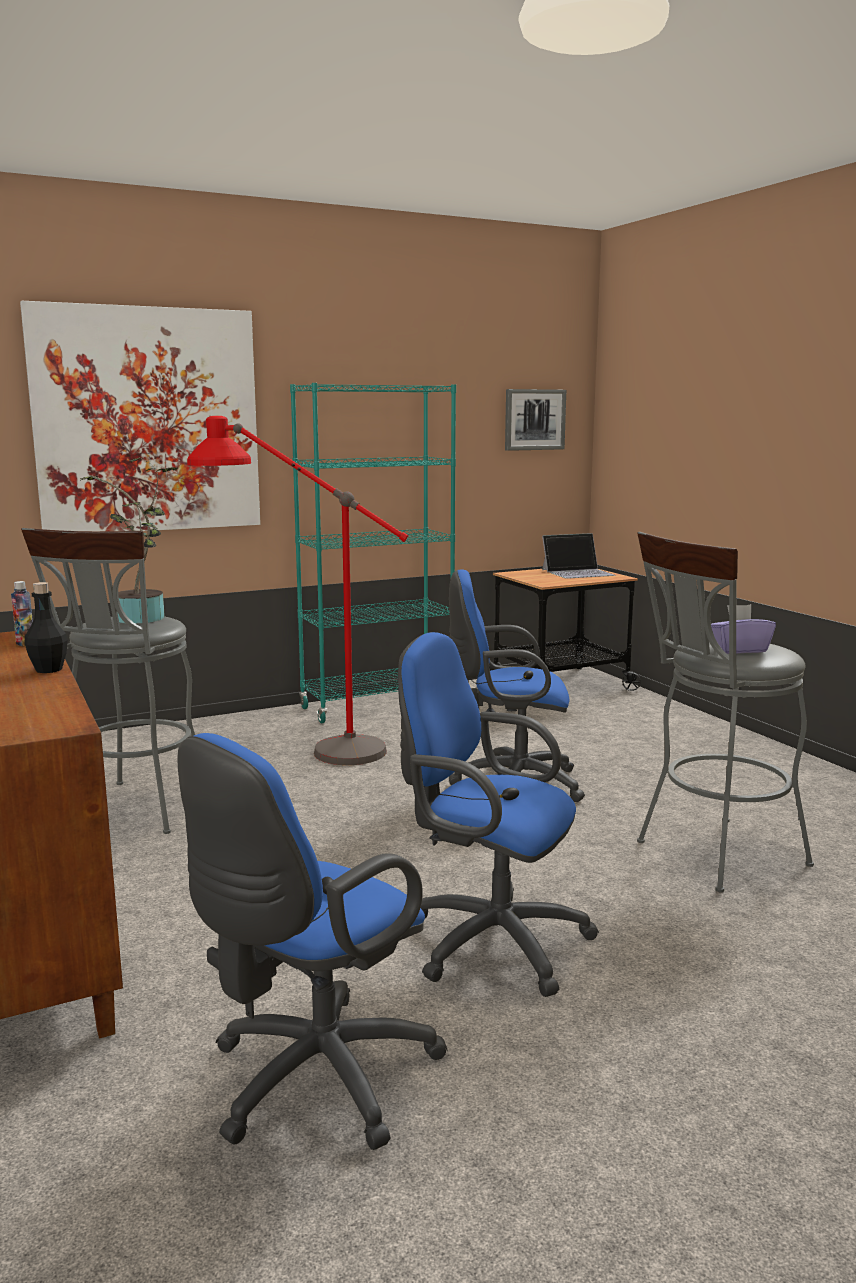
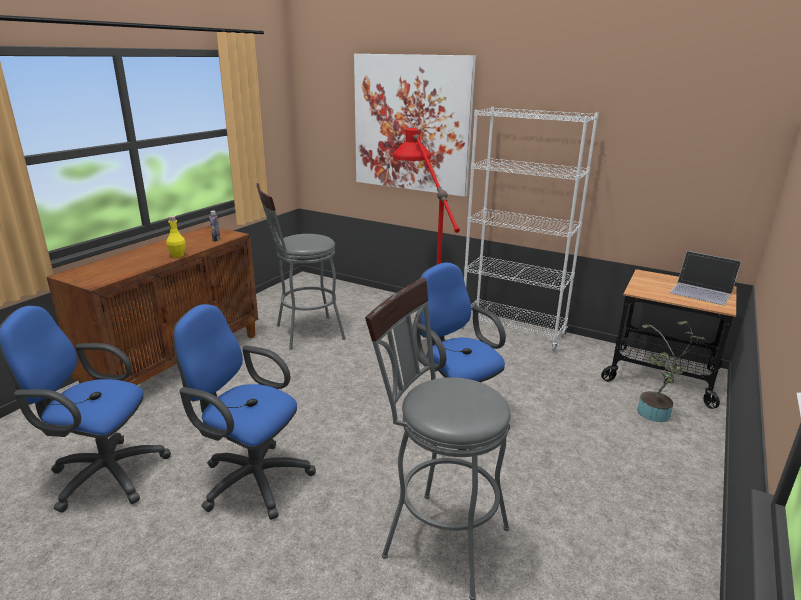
camera: 55 degrees right, 10 degrees up
(49, 670) = (177, 255): black bottle -> yellow bottle
(142, 619) = (311, 240): potted plant -> potted plant (654, 415)
(378, 706) = (512, 332): turquoise bookcase -> white bookcase
(487, 940) = (250, 479): blue office chair -> blue office chair turned 60 degrees counterclockwise
(534, 419) = (713, 148): picture -> none
(738, 650) = (445, 400): purple tissue box -> none

